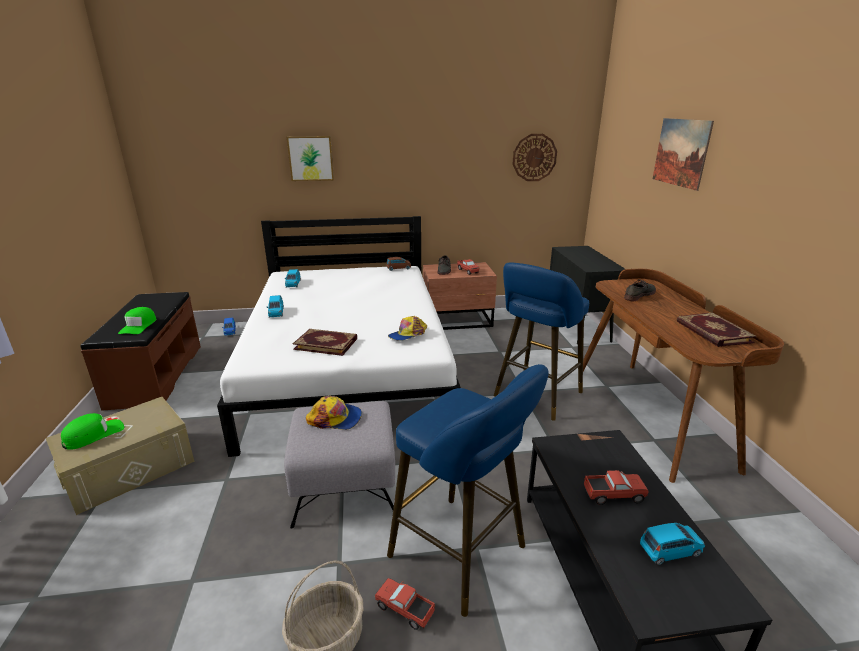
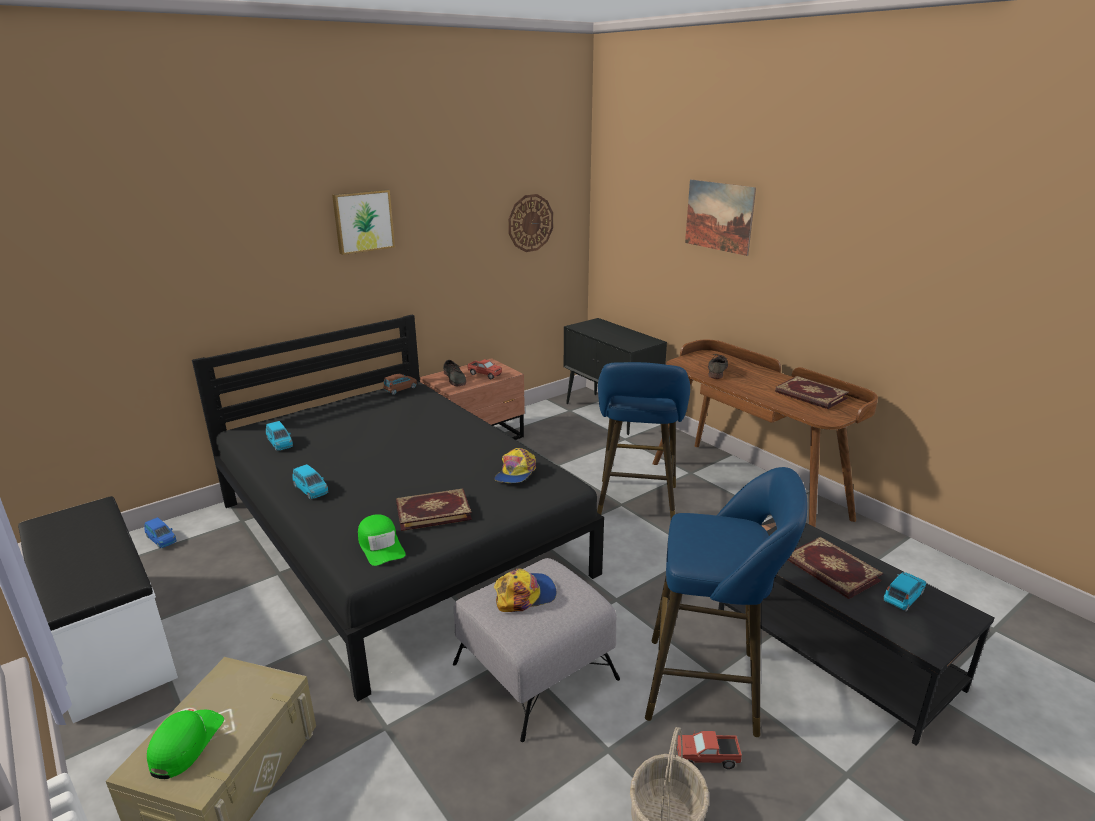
camera: 30 degrees left, 0 degrees up
(139, 326) = (106, 569): green cap -> green cap (380, 545)
(155, 375) = (107, 641): brown bench -> white bench
(311, 158) = (256, 257): picture -> picture (363, 221)
(349, 367) = (399, 537): white bed -> black bed
(613, 495) = (831, 571): toy truck -> book

